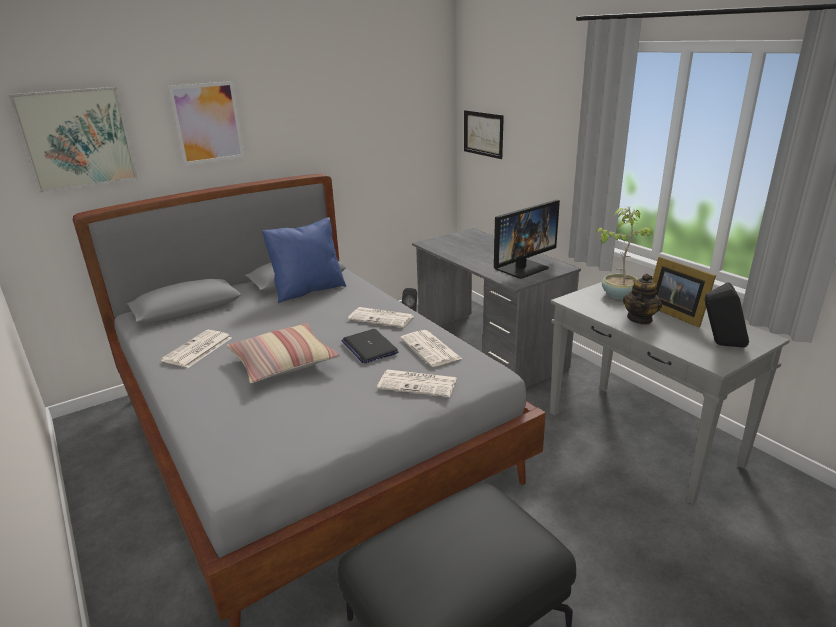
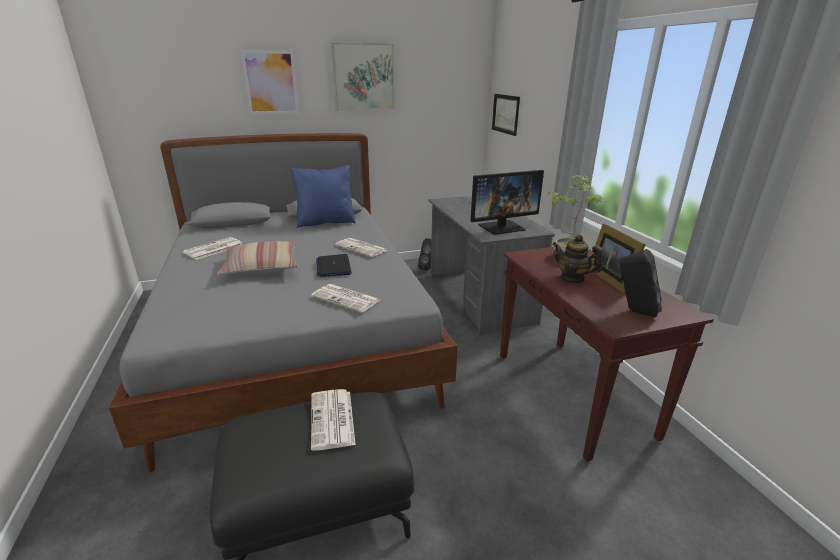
camera: 15 degrees right, 0 degrees up
(77, 139) = (170, 84): picture -> picture (364, 77)
(431, 349) = (379, 275): newspaper -> newspaper (333, 420)
(640, 319) = (572, 278): teapot -> teapot turned 75 degrees clockwise
(642, 439) = (572, 394): grey console table -> brown console table

